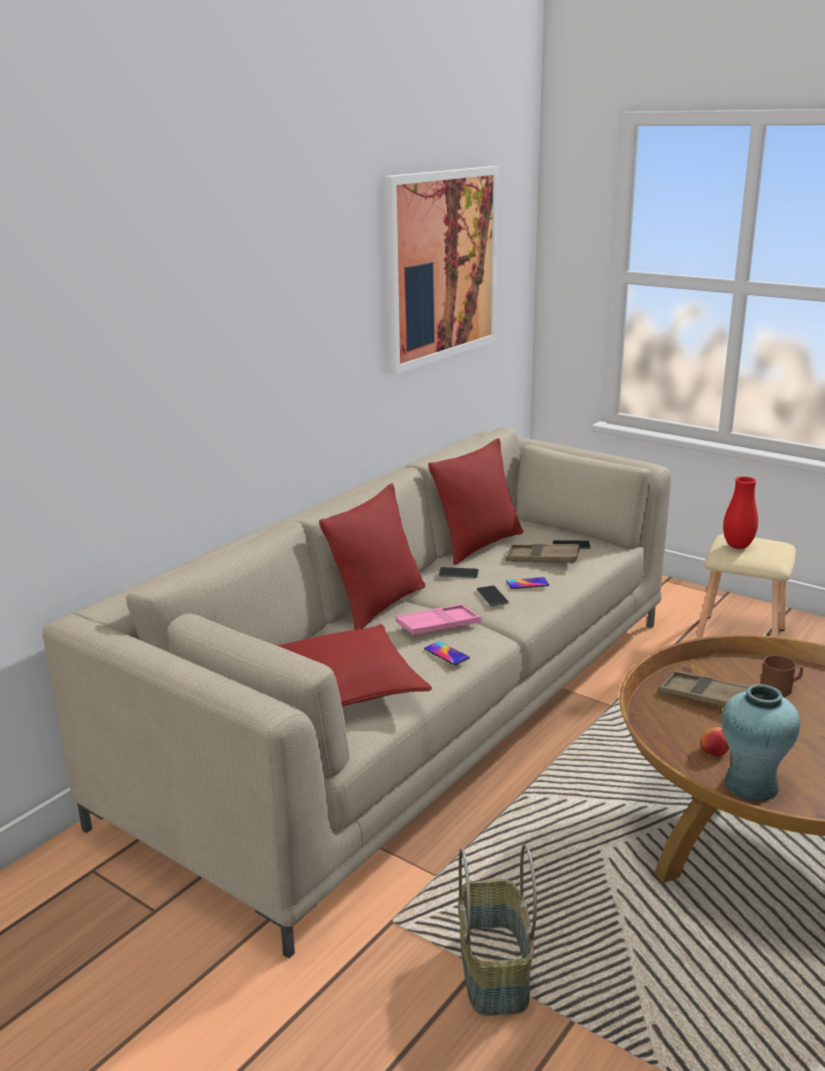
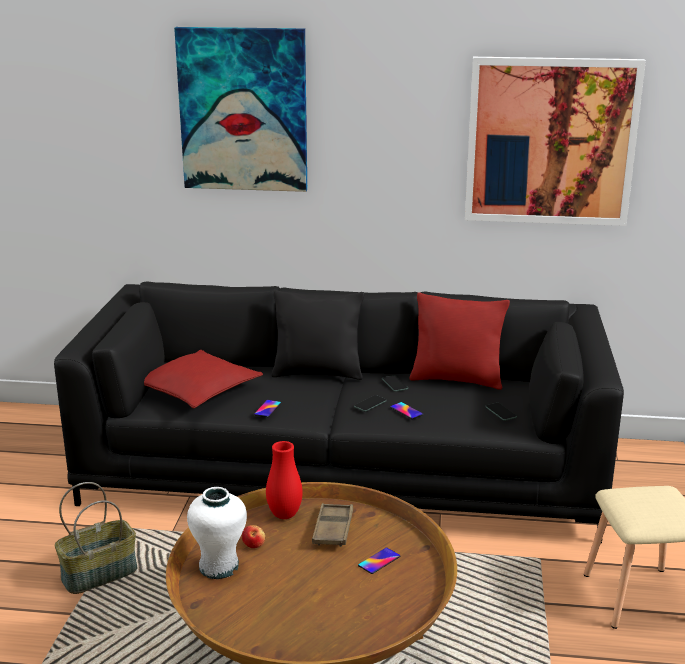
camera: 60 degrees right, 0 degrees up
(172, 286) = (243, 110): none -> picture
(378, 605) = (318, 373): red pillow -> black pillow
(414, 712) = (343, 471): beige sofa -> black sofa
(438, 625) = (305, 397): pink tray -> none
(542, 558) = (459, 407): brown tray -> none
(737, 546) = (641, 496): red vase -> red vase (284, 515)
(750, 785) = (219, 566): turquoise vase -> white vase
(780, 688) = (379, 561): brown mug -> phone

